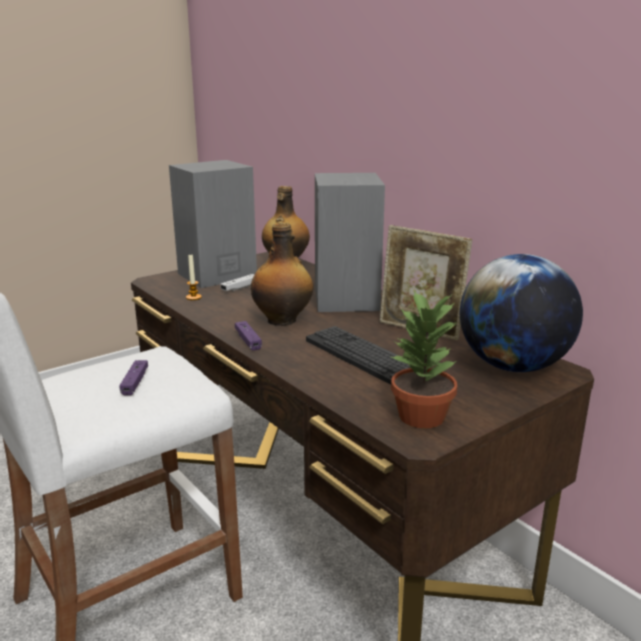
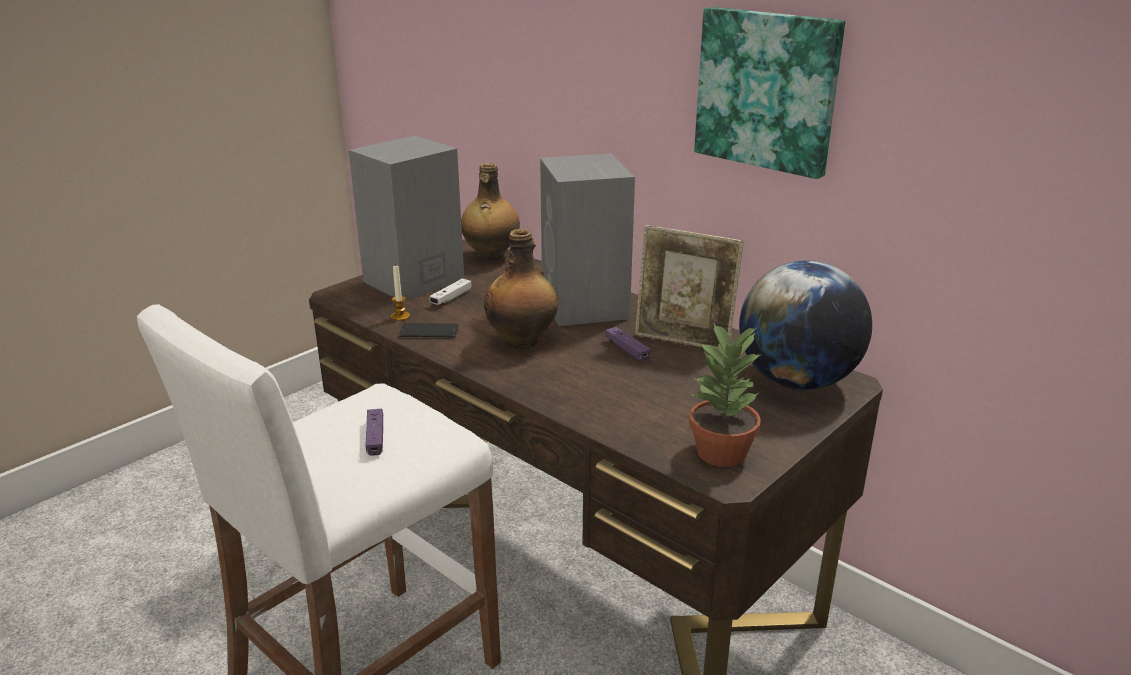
camera: 10 degrees left, 5 degrees up
(210, 309) = (429, 331): none -> phone
(248, 340) = (493, 373): purple game controller -> purple game controller (627, 350)
(361, 355) = (630, 382): keyboard -> none
(500, 108) = (768, 90): none -> picture

